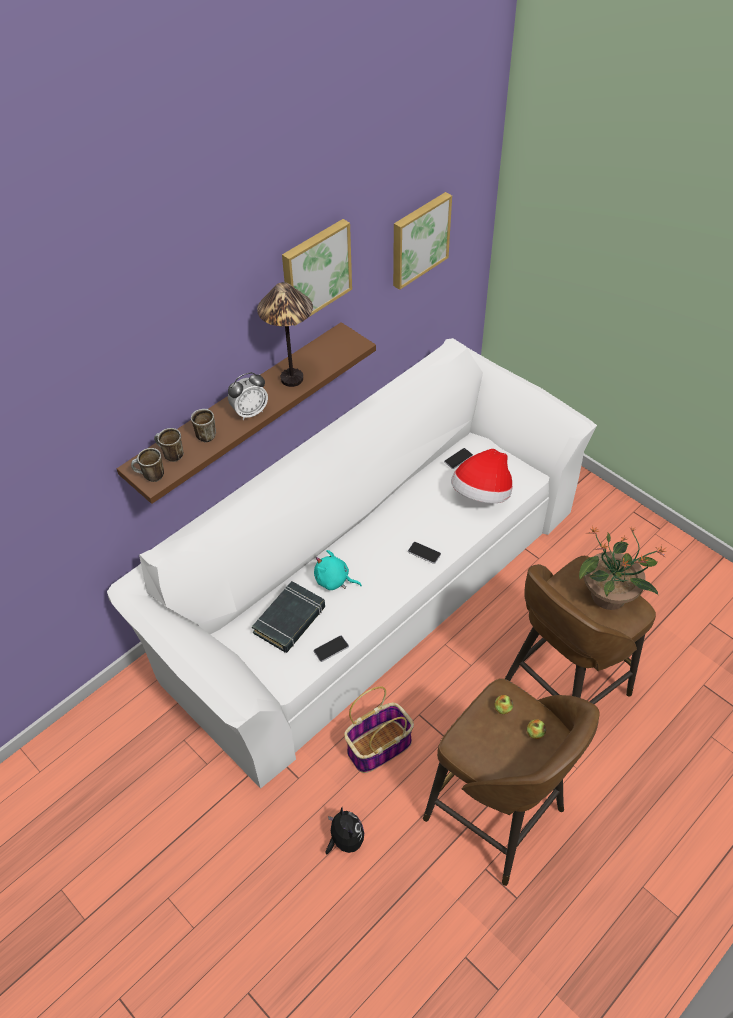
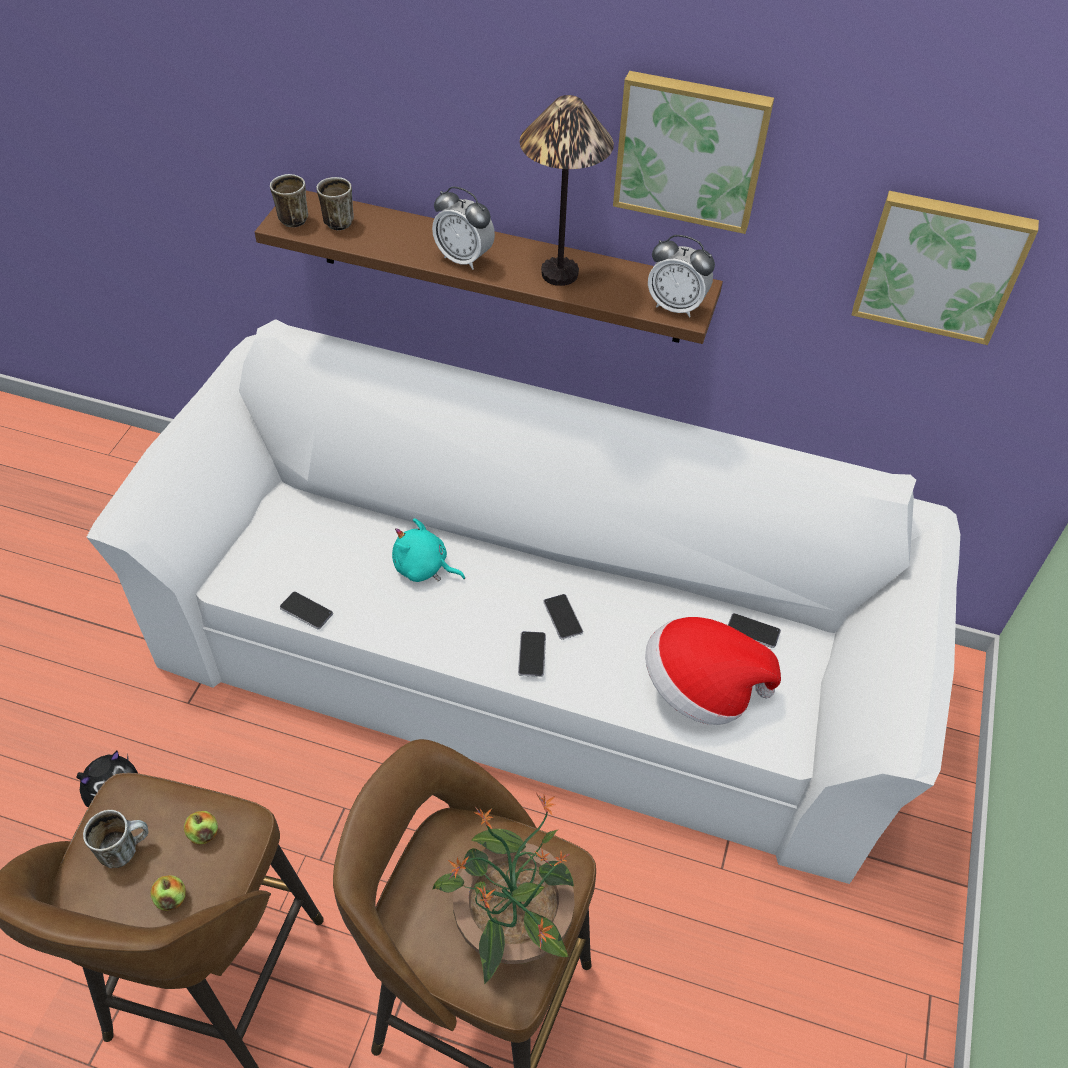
camera: 60 degrees right, 0 degrees up
(206, 434) = (396, 235): mug -> mug (125, 848)
(290, 620) = (331, 546): black book -> none
(334, 580) = (423, 568): turquoise plush toy -> turquoise plush toy turned 60 degrees counterclockwise
(349, 346) = (676, 306): none -> alarm clock
(379, 746) = (272, 778): basket -> none
(407, 530) = (563, 617): none -> phone

